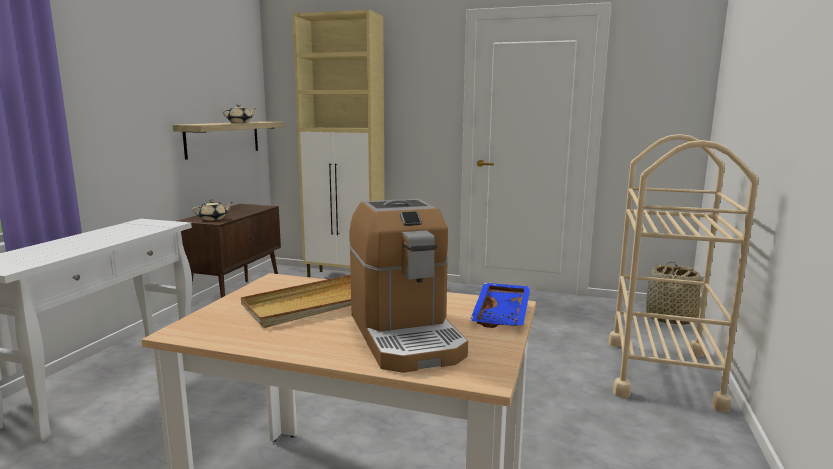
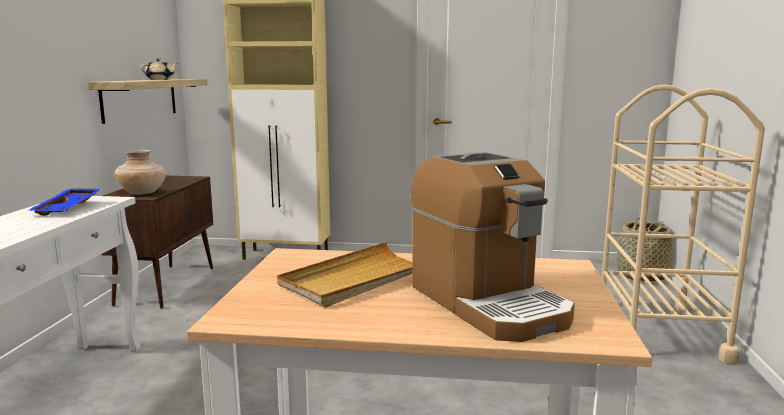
camera: 10 degrees left, 0 degrees up
(213, 219) = (142, 193): beige teapot -> beige vase
(503, 315) = (570, 275): blue tray -> blue tray (69, 209)

